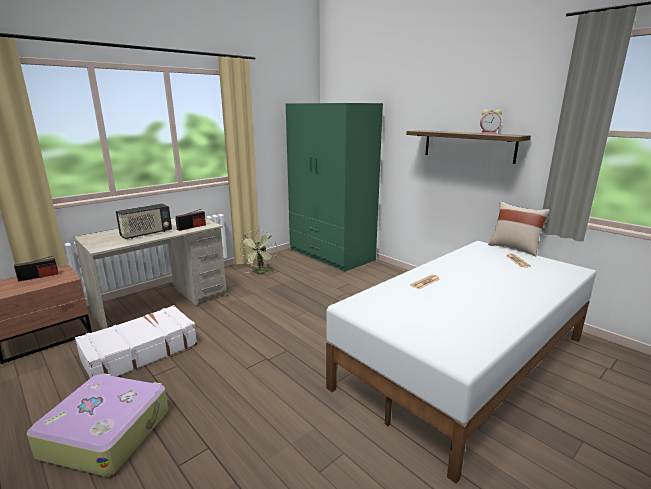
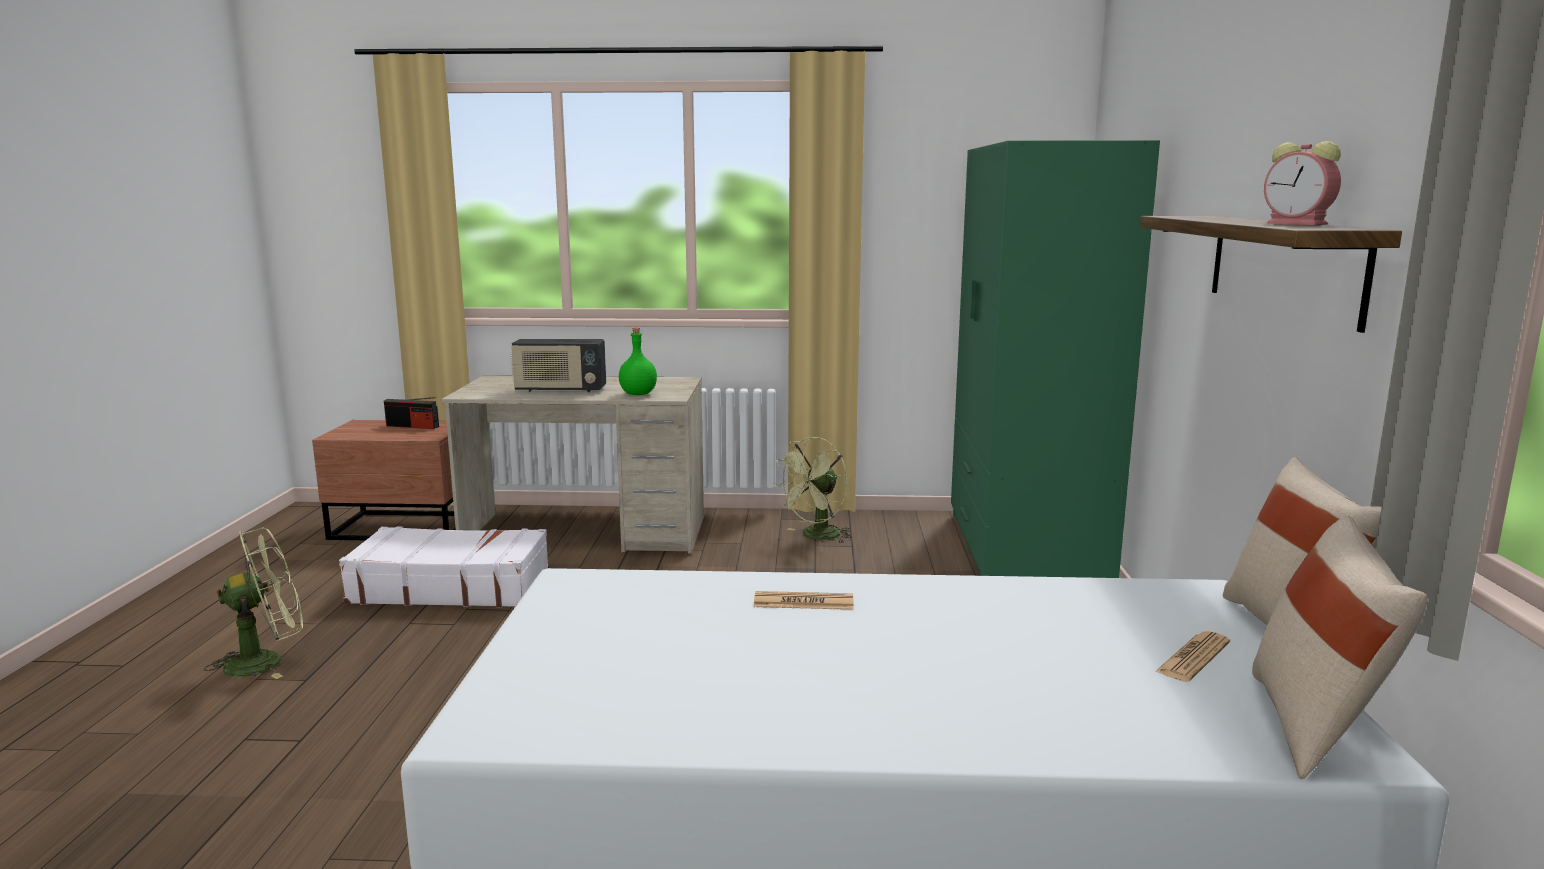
camera: 45 degrees right, 5 degrees down
(107, 432) = (266, 661): suitcase -> green fan
(191, 227) = (638, 394): radio -> green bottle
(562, 267) = (1316, 727): none -> beige pillow

